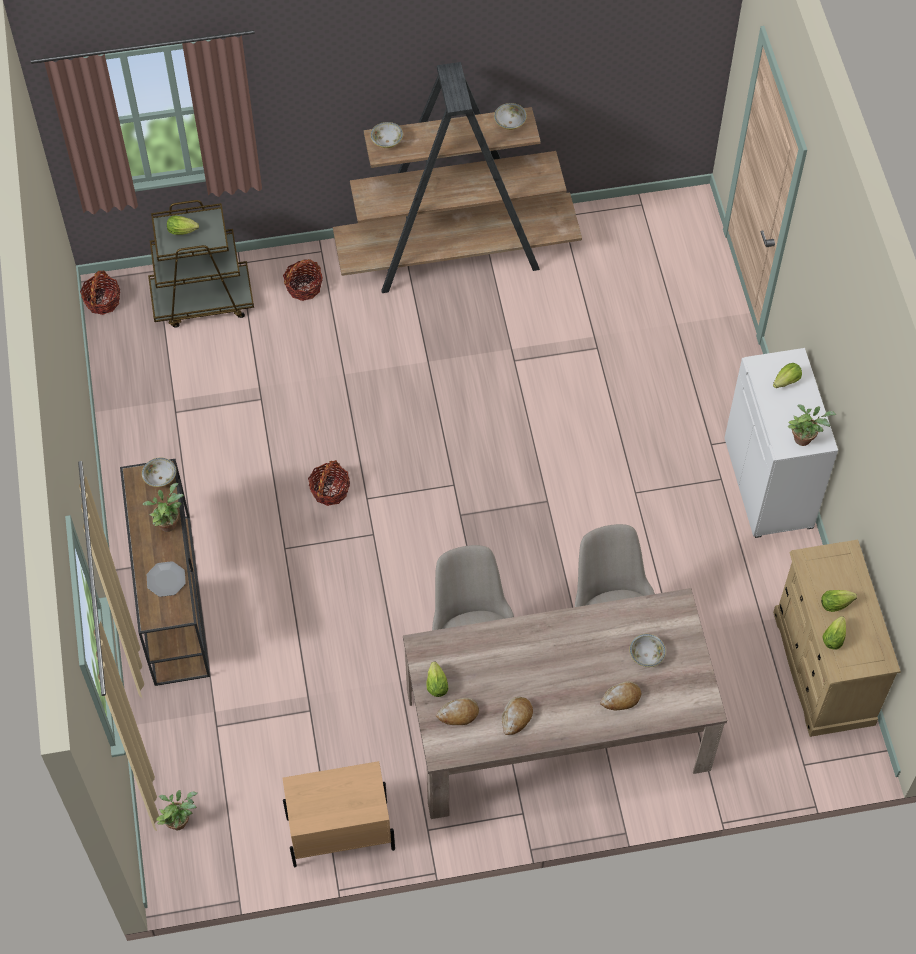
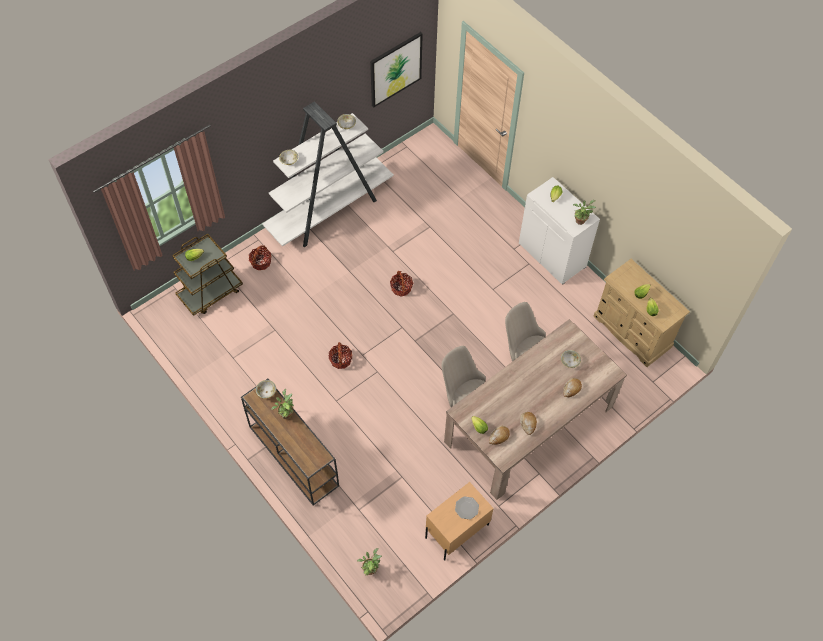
camera: 30 degrees left, 0 degrees up
(102, 301) = (155, 318): basket -> basket (401, 288)
(166, 579) = (304, 443): plate -> plate (466, 508)
(457, 253) = (330, 210): brown bookcase -> white bookcase
(640, 65) = (395, 69): none -> picture

